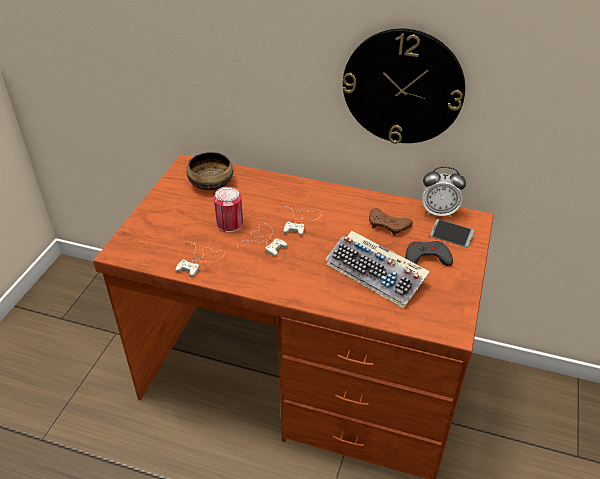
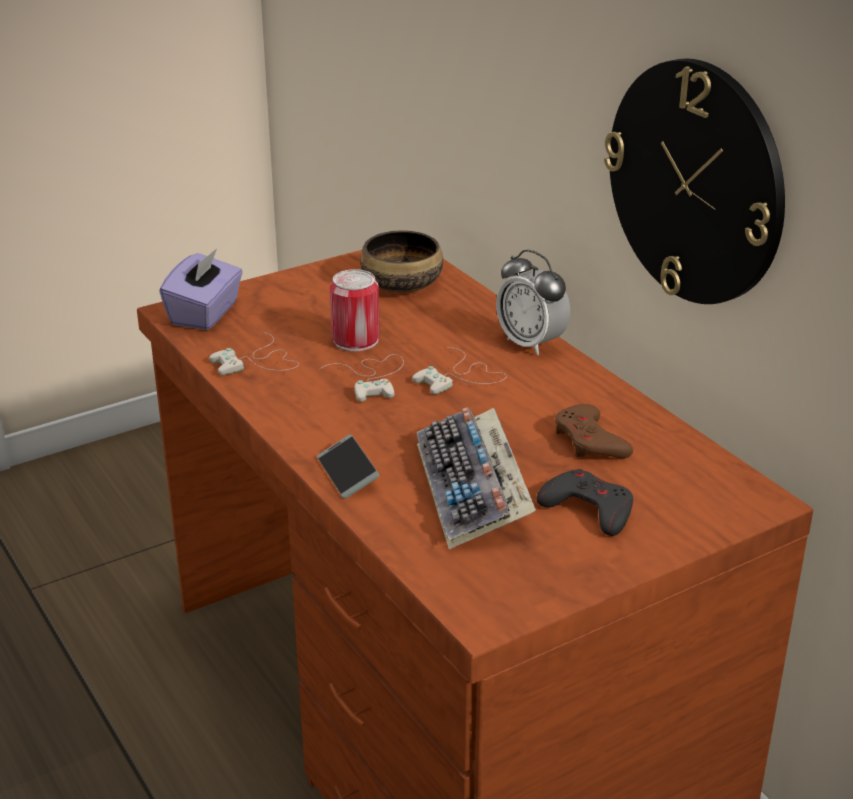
camera: 40 degrees right, 10 degrees down
(136, 245) = (205, 313): none -> purple tissue box
(438, 212) = (707, 462): alarm clock -> alarm clock (531, 343)
(451, 236) = (677, 502): phone -> phone (347, 474)

